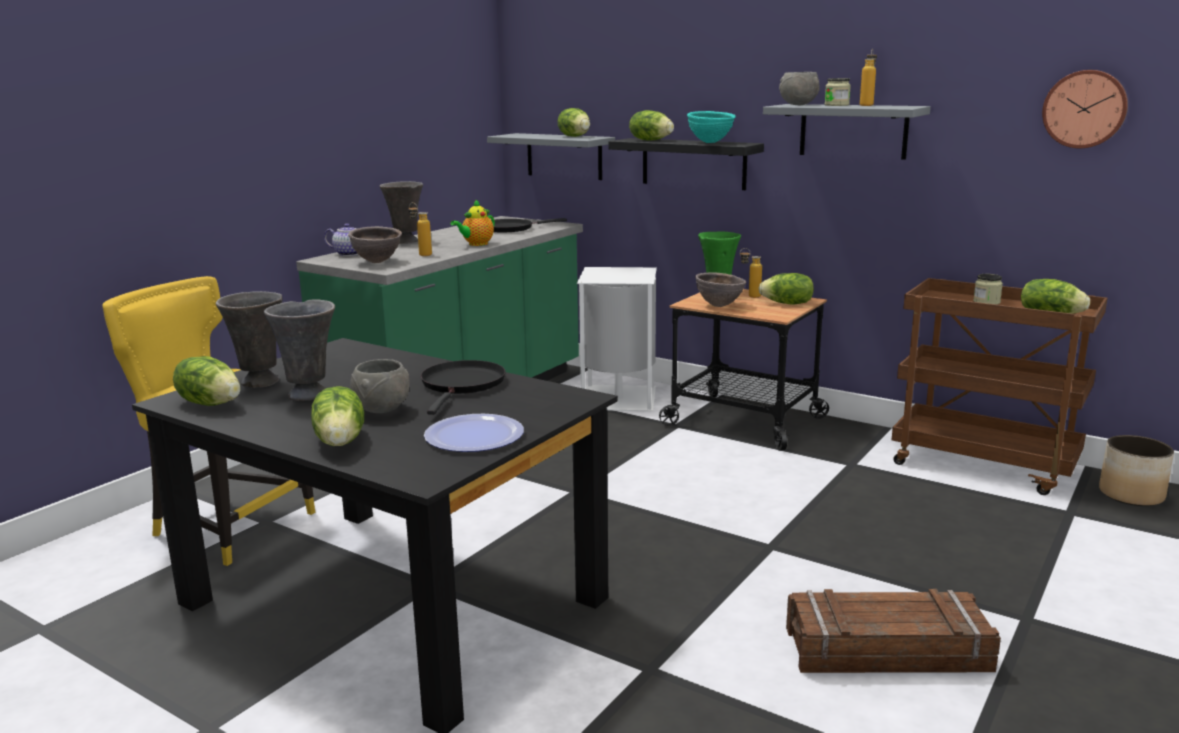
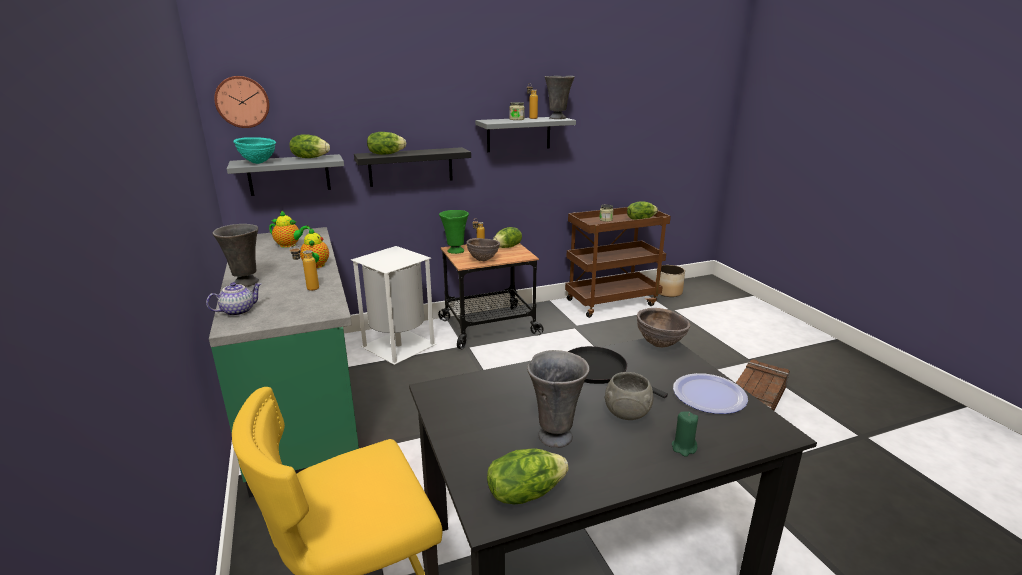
camera: 55 degrees left, 5 degrees up
(260, 383) = (493, 453): grey vase -> grey vase (558, 118)
(341, 441) = (684, 448): lettuce -> green candle
(377, 262) = (297, 309): brown bowl -> brown bowl (660, 345)
(510, 229) = (289, 245): black frying pan -> teapot
(710, 142) = (433, 151): turquoise bowl -> turquoise bowl (258, 163)
(799, 105) = (498, 121): grey bowl -> none
(1085, 109) = (630, 113): wall clock -> wall clock (242, 102)

